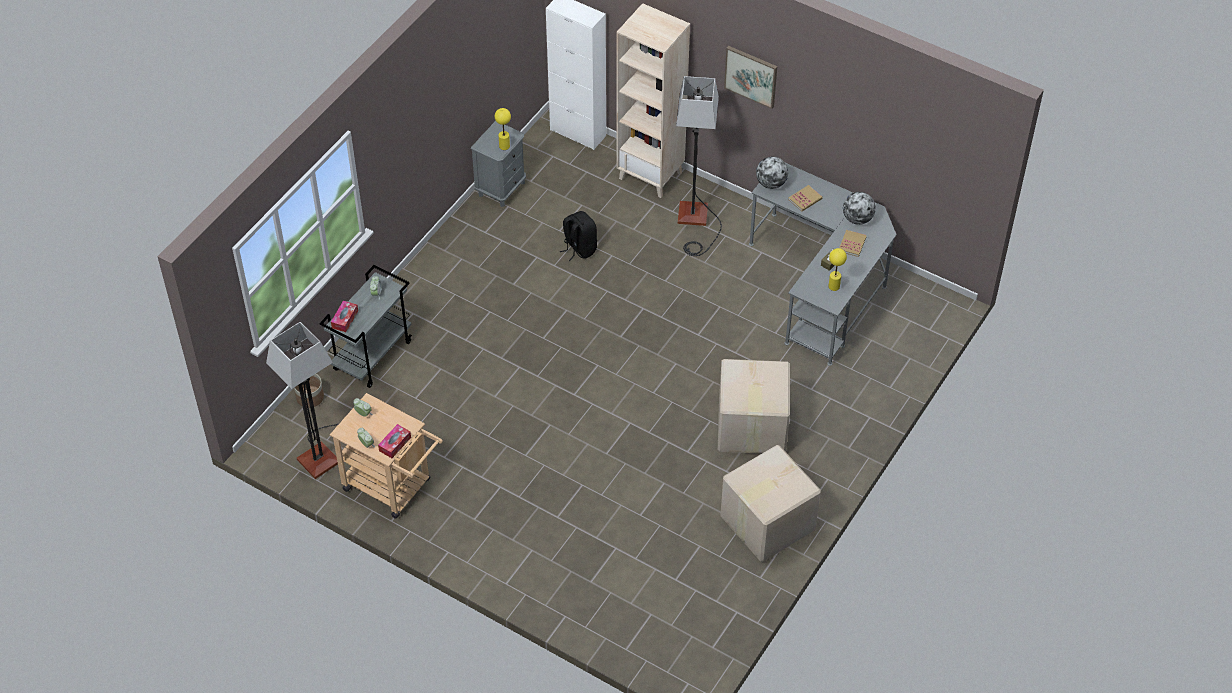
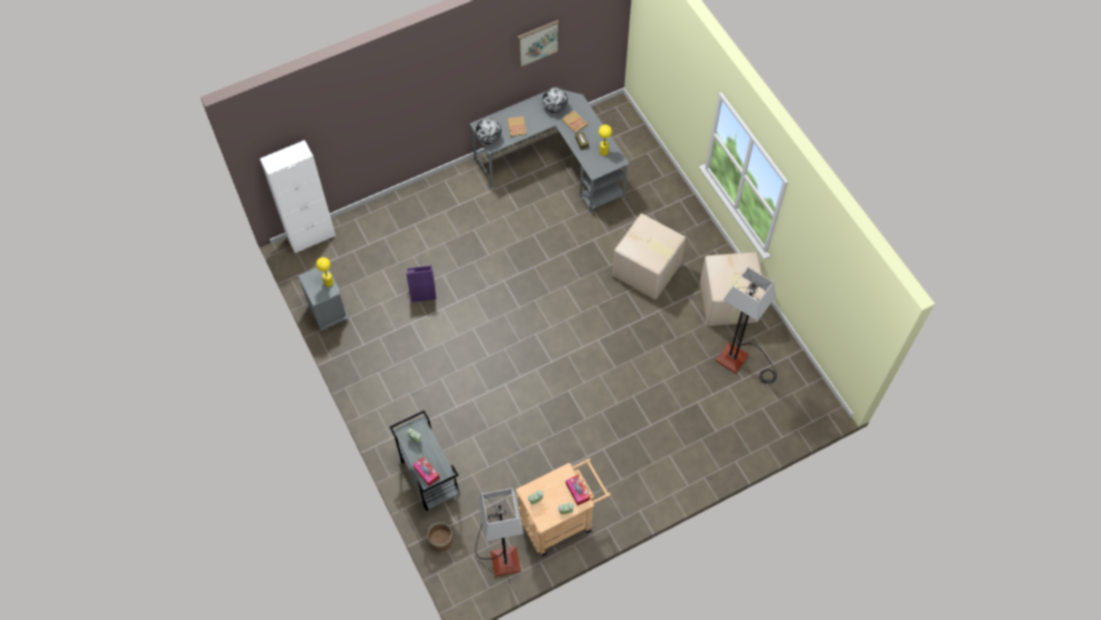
camera: 60 degrees left, 10 degrees up
(579, 248) = (422, 292): black backpack -> purple storage box
(651, 175) = (386, 213): beige bookcase -> none
(695, 222) = (449, 209): floor lamp -> floor lamp (741, 361)
(751, 76) = (435, 86): picture -> picture (537, 43)

